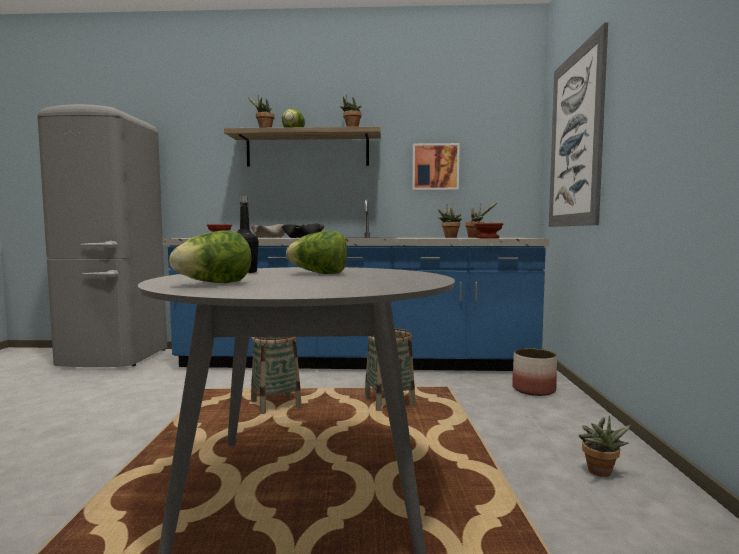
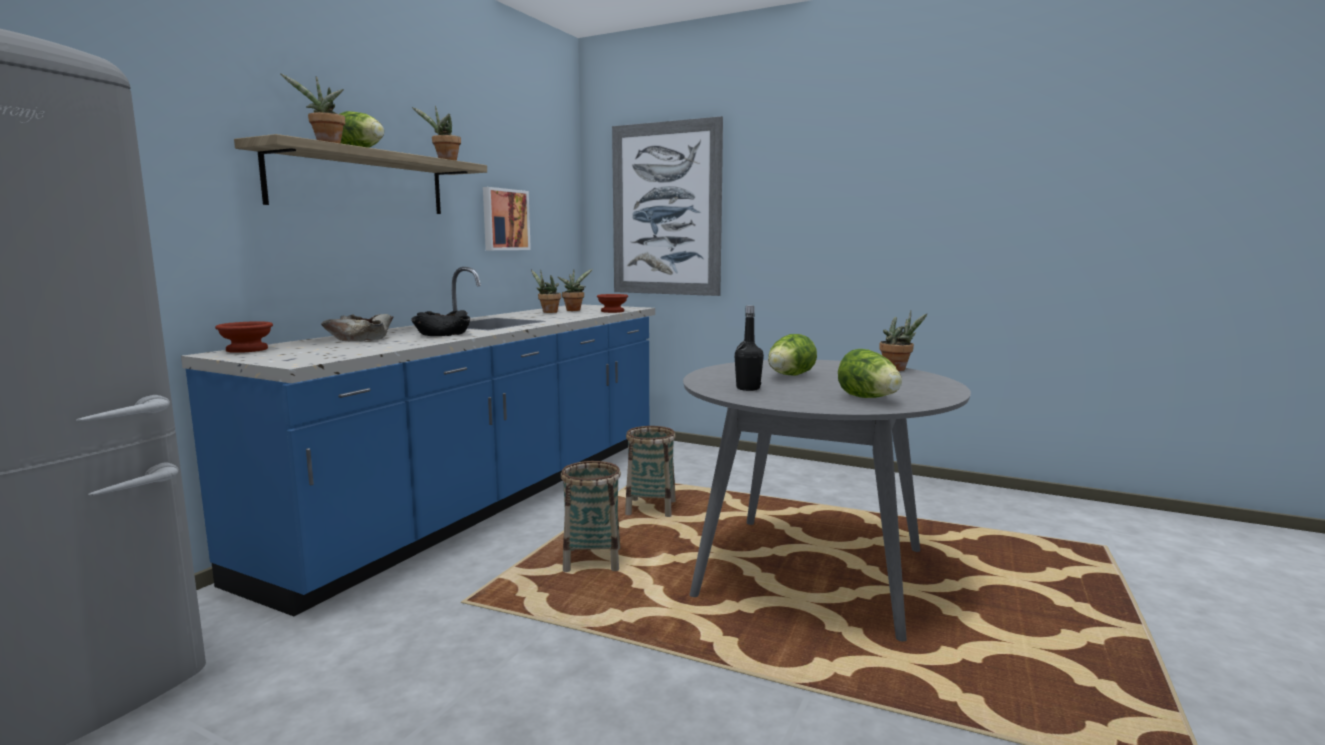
camera: 65 degrees left, 5 degrees up
(534, 390) = (681, 455): planter -> none
(600, 473) = (837, 482): potted plant -> potted plant (898, 369)

